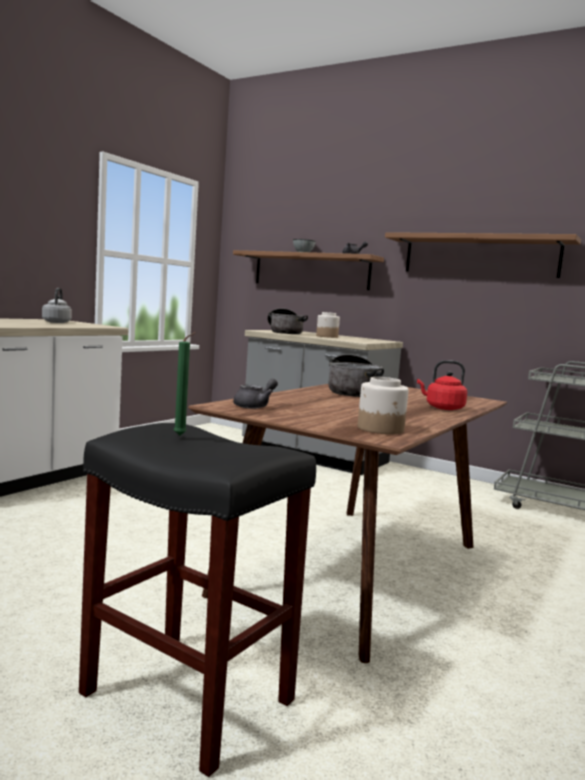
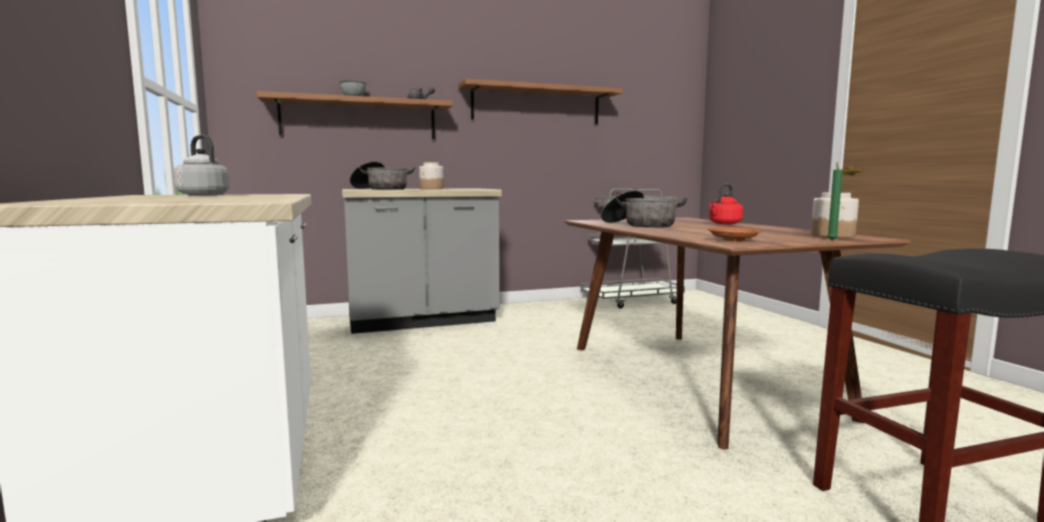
camera: 50 degrees left, 0 degrees up
(182, 435) = (938, 256): green candle -> green candle (832, 240)
(255, 406) = (732, 240): grey teapot -> brown plate

